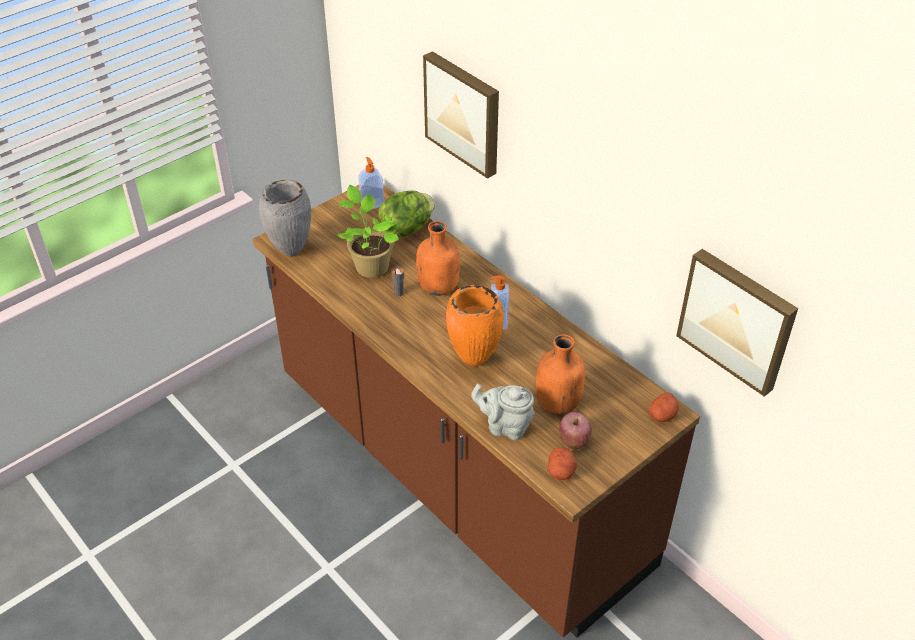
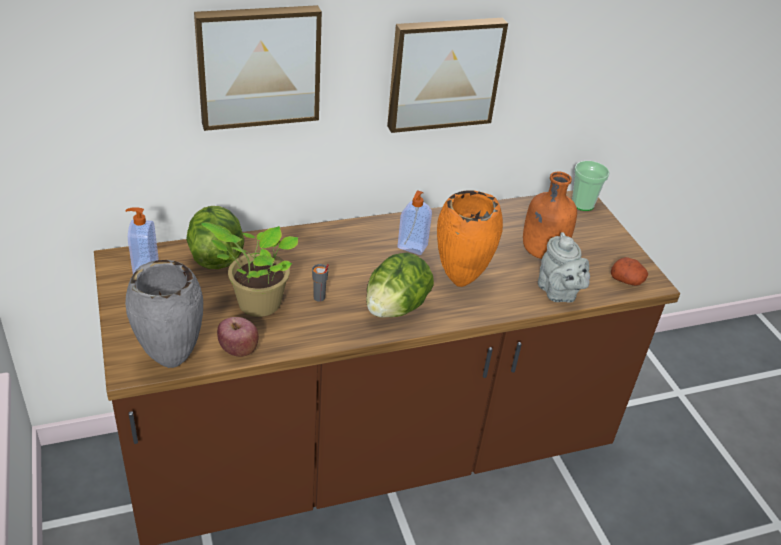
camera: 70 degrees left, 5 degrees down
(415, 335) = (396, 308): none -> lettuce
(438, 287) = (332, 267): orange bottle -> none
(505, 426) = (558, 293): grey teapot -> grey teapot turned 60 degrees counterclockwise
(574, 440) = (593, 260): apple -> apple (238, 350)
(662, 415) = (582, 204): potato -> cup
(737, 319) = (622, 72): picture -> picture (443, 73)

